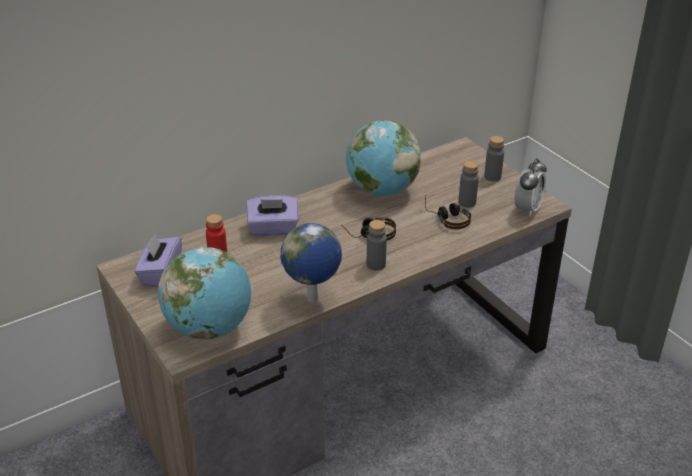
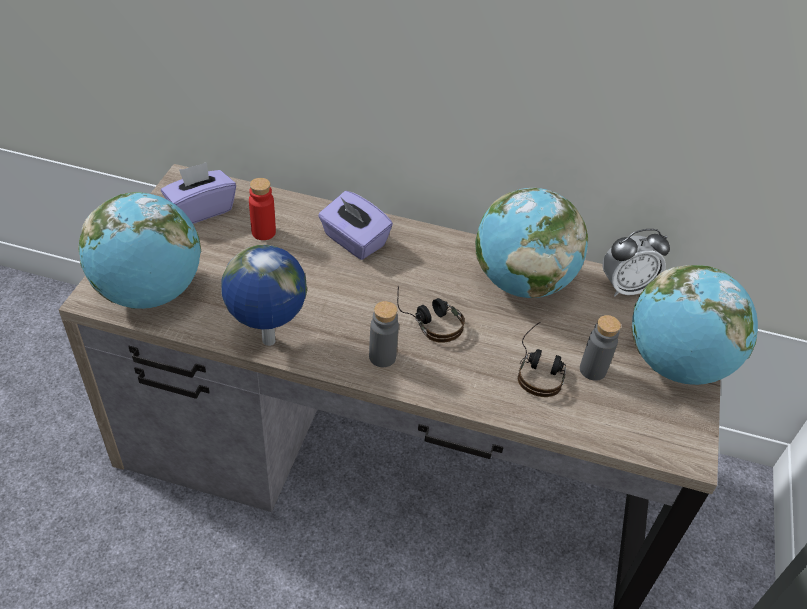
camera: 45 degrees right, 10 degrees up
(492, 177) = (675, 364): grey bottle -> globe
(527, 208) = (655, 437): alarm clock -> alarm clock (625, 287)

